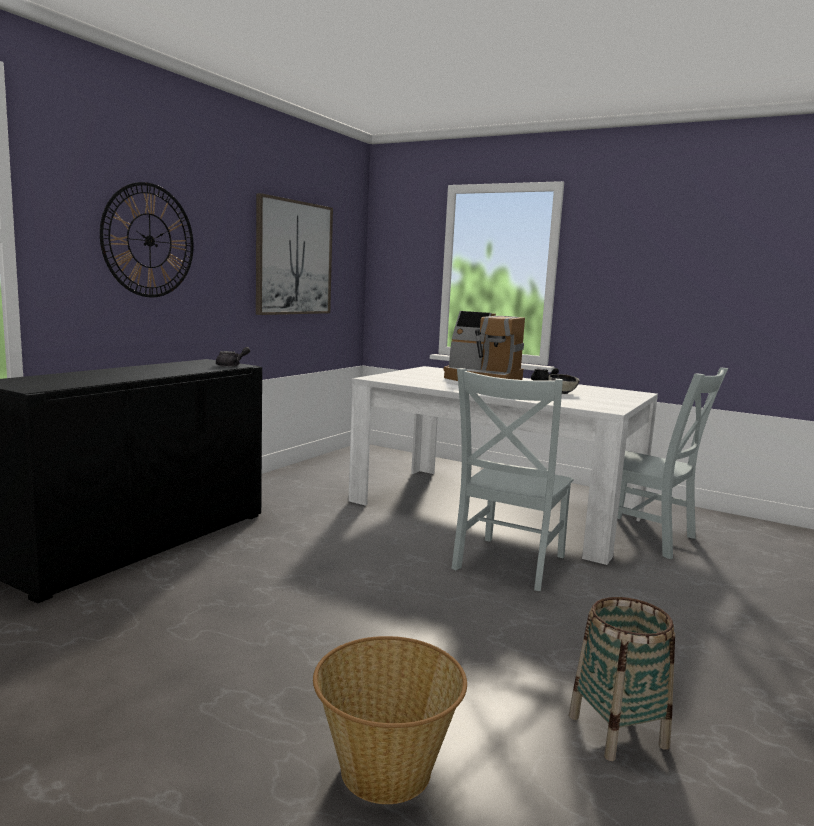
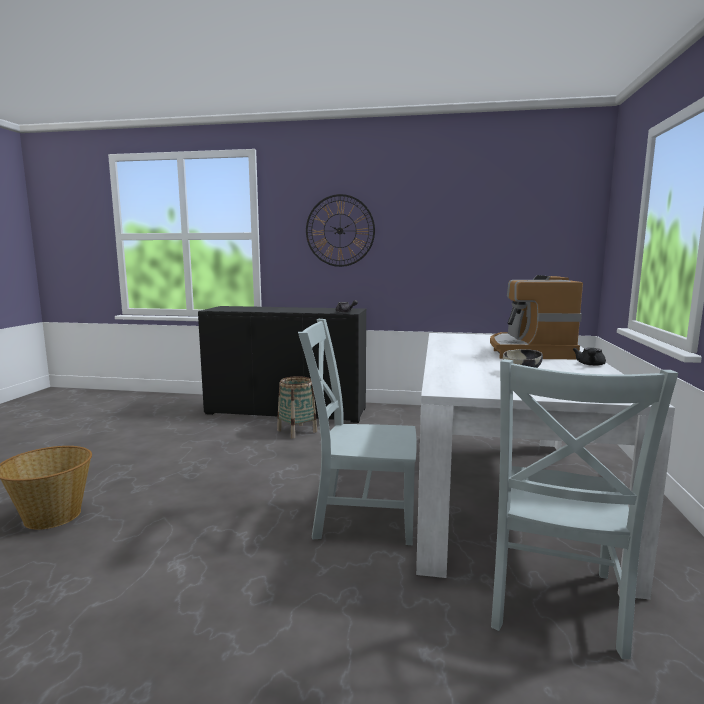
camera: 70 degrees right, 0 degrees up
(294, 258) = (485, 233): picture -> none
(617, 731) = (78, 595): basket -> basket (297, 431)

